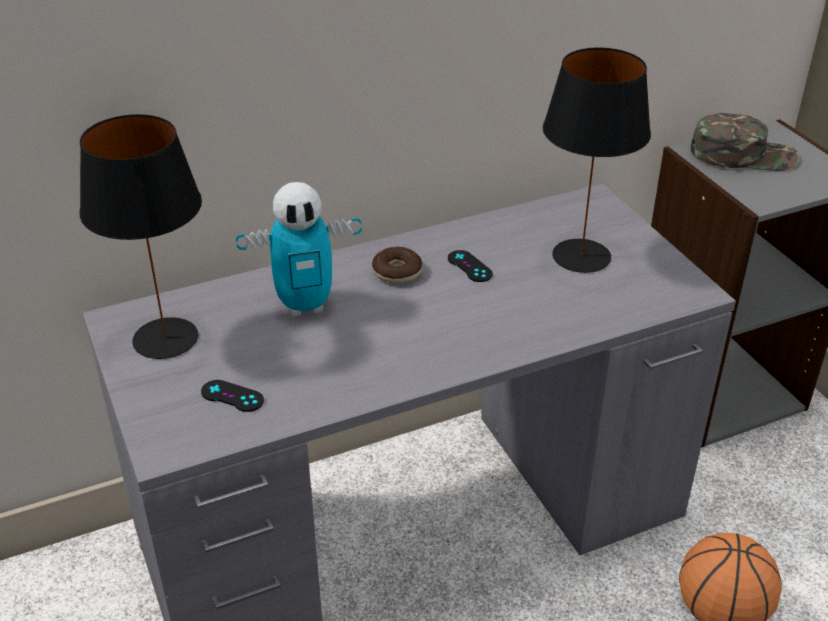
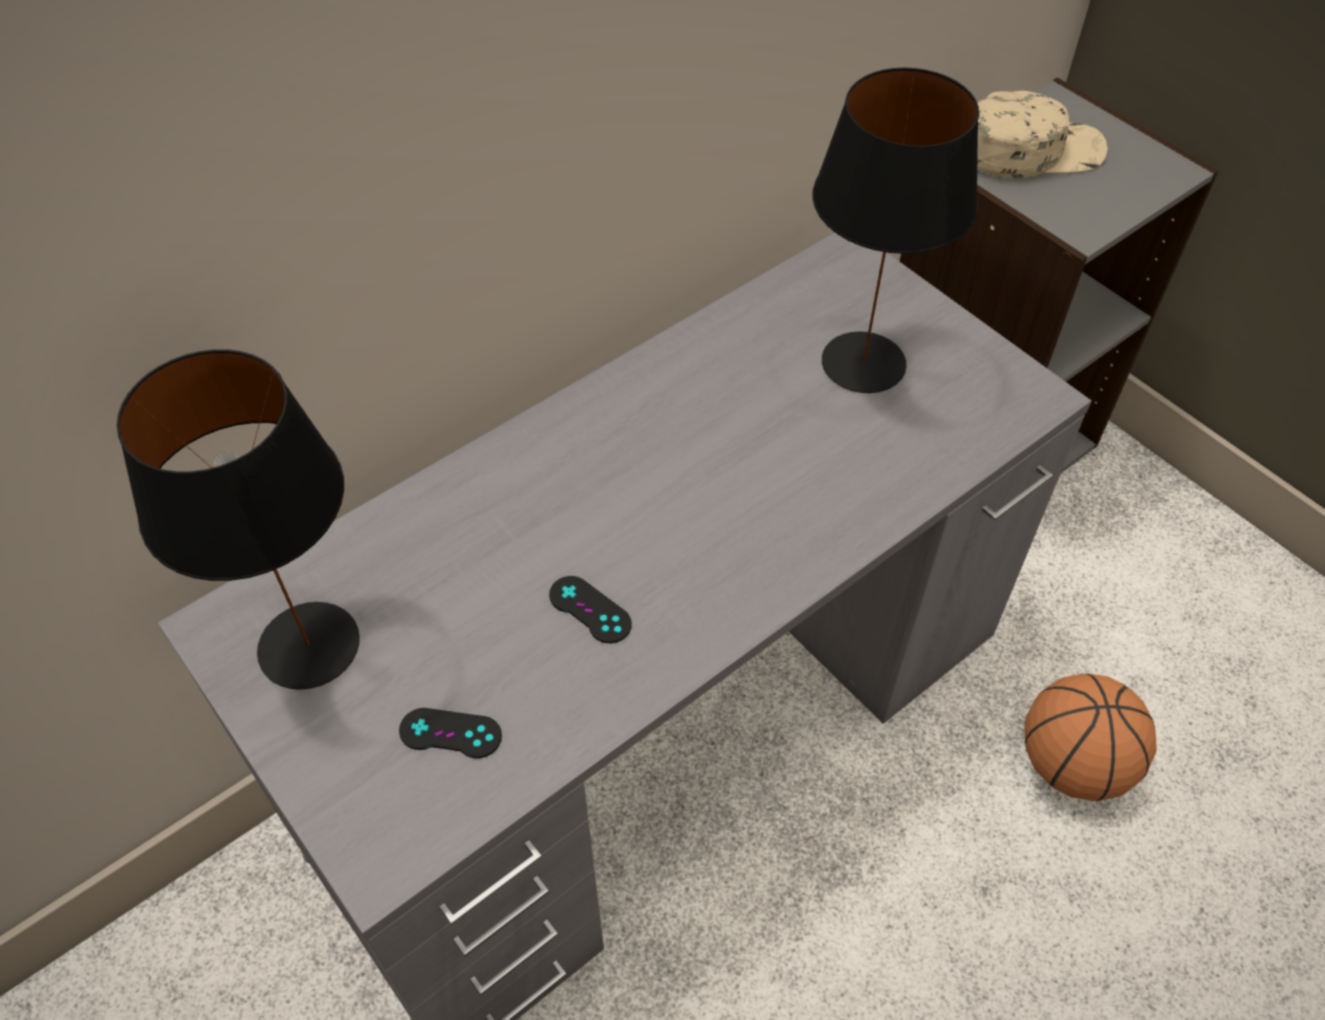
camera: 15 degrees left, 15 degrees up
(305, 305) = (501, 536): toy robot -> none
(397, 272) = (615, 444): donut -> none
(469, 266) = (715, 413): black game controller -> black game controller (590, 610)
(742, 154) = (1030, 149): green cap -> beige cap

